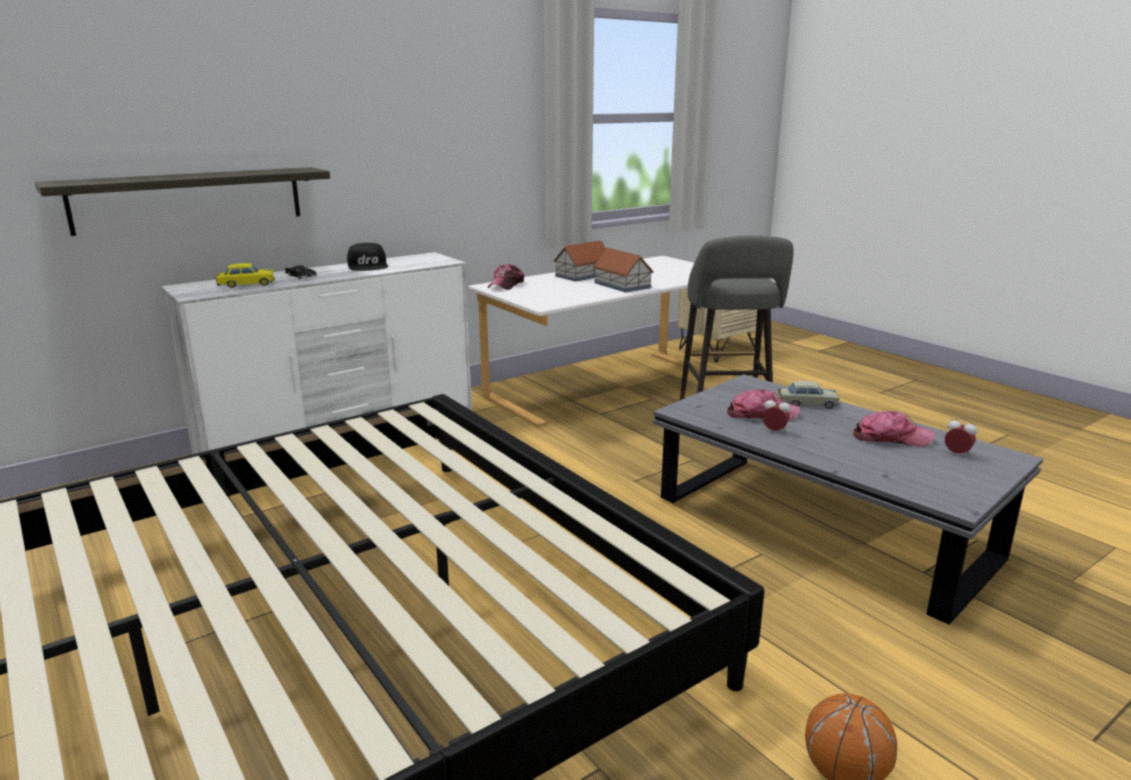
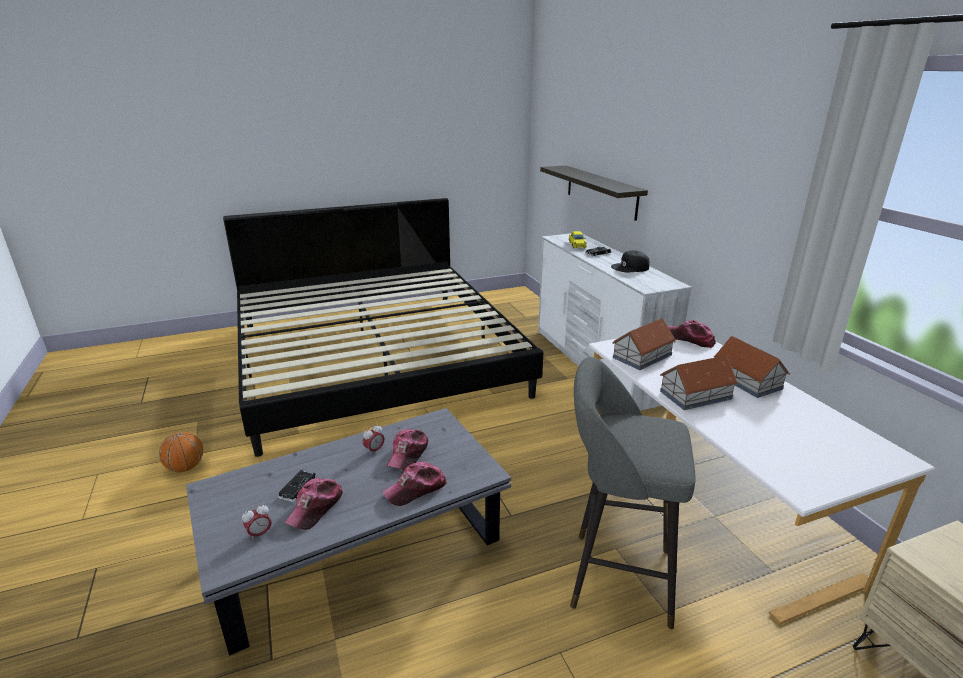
camera: 105 degrees right, 5 degrees up
(558, 296) = (643, 356): none -> toy house
(807, 403) = (416, 489): beige toy car -> cap
(881, 453) = (298, 488): none -> black toy car

